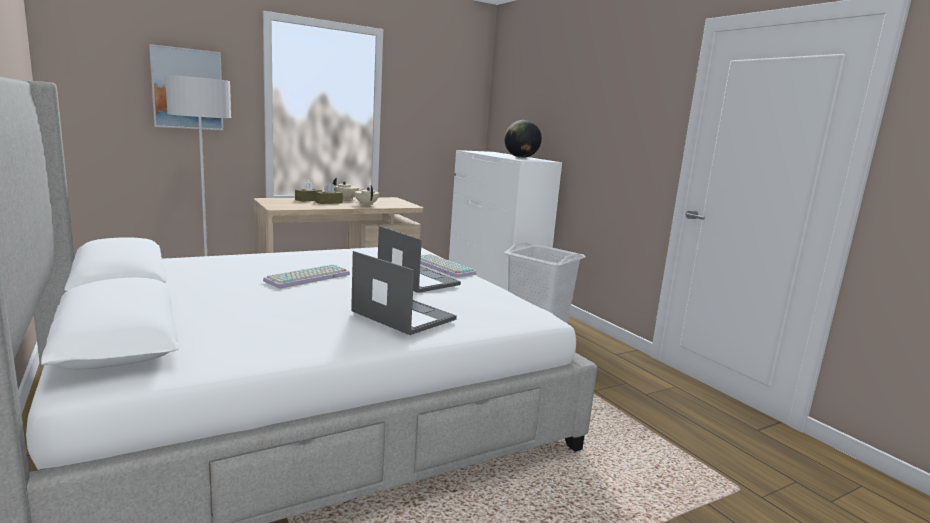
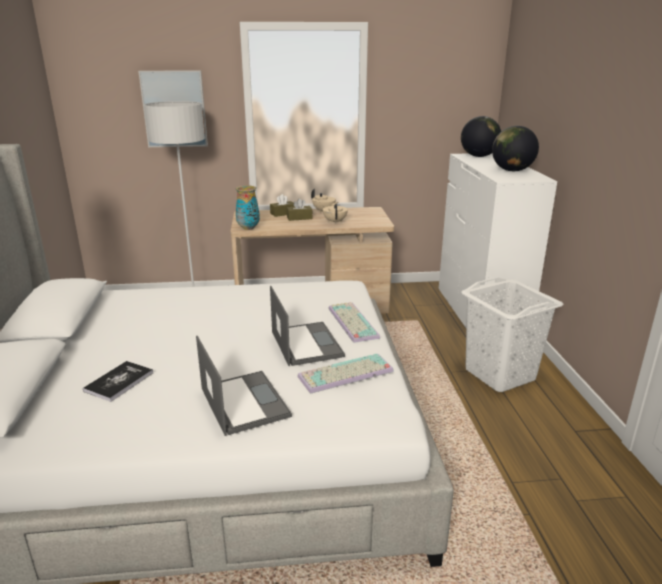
camera: 25 degrees right, 10 degrees up
(253, 314) = (119, 382): none -> book
(284, 208) = (248, 228): none -> vase
(308, 278) = (206, 331): keyboard -> keyboard (345, 375)
(482, 152) = (478, 156): none -> globe

